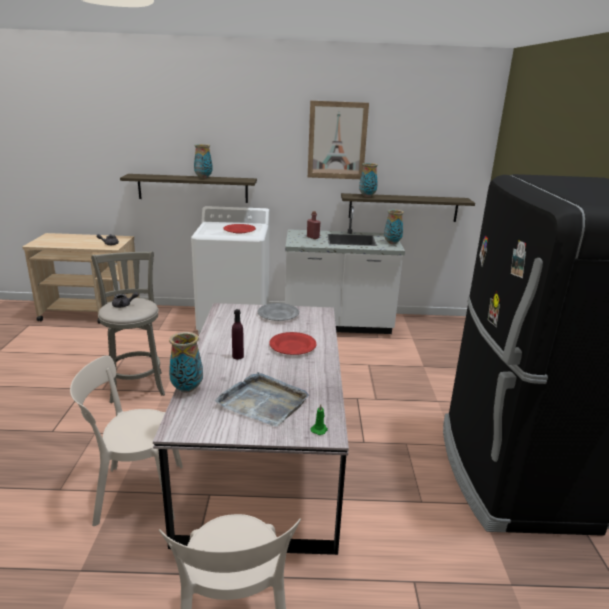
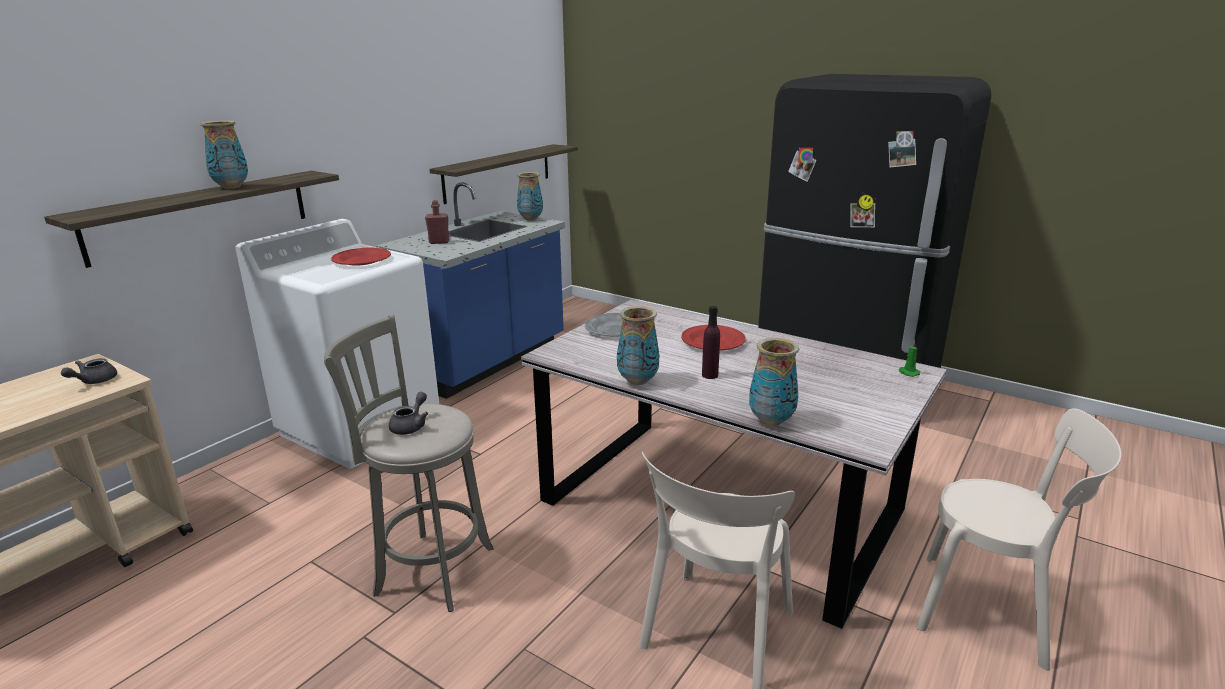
camera: 55 degrees left, 0 degrees up
(263, 402) = (834, 385): grey tray -> none
(337, 140) = (412, 87): picture -> none
(337, 325) = (486, 362): white counter -> blue counter
(367, 196) = (470, 164): vase -> vase (638, 381)

